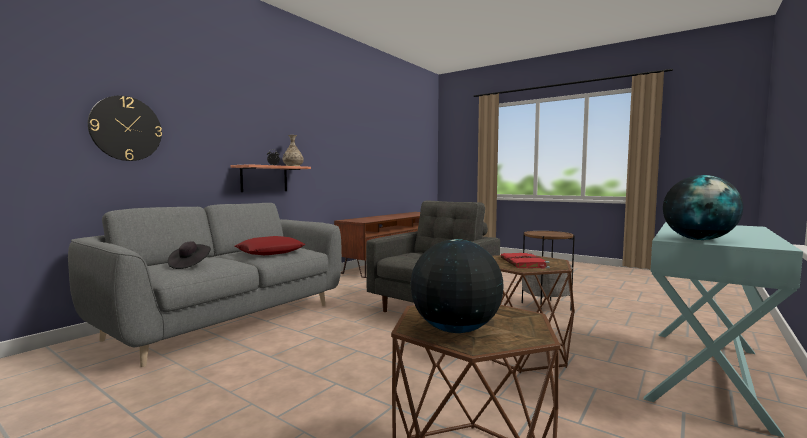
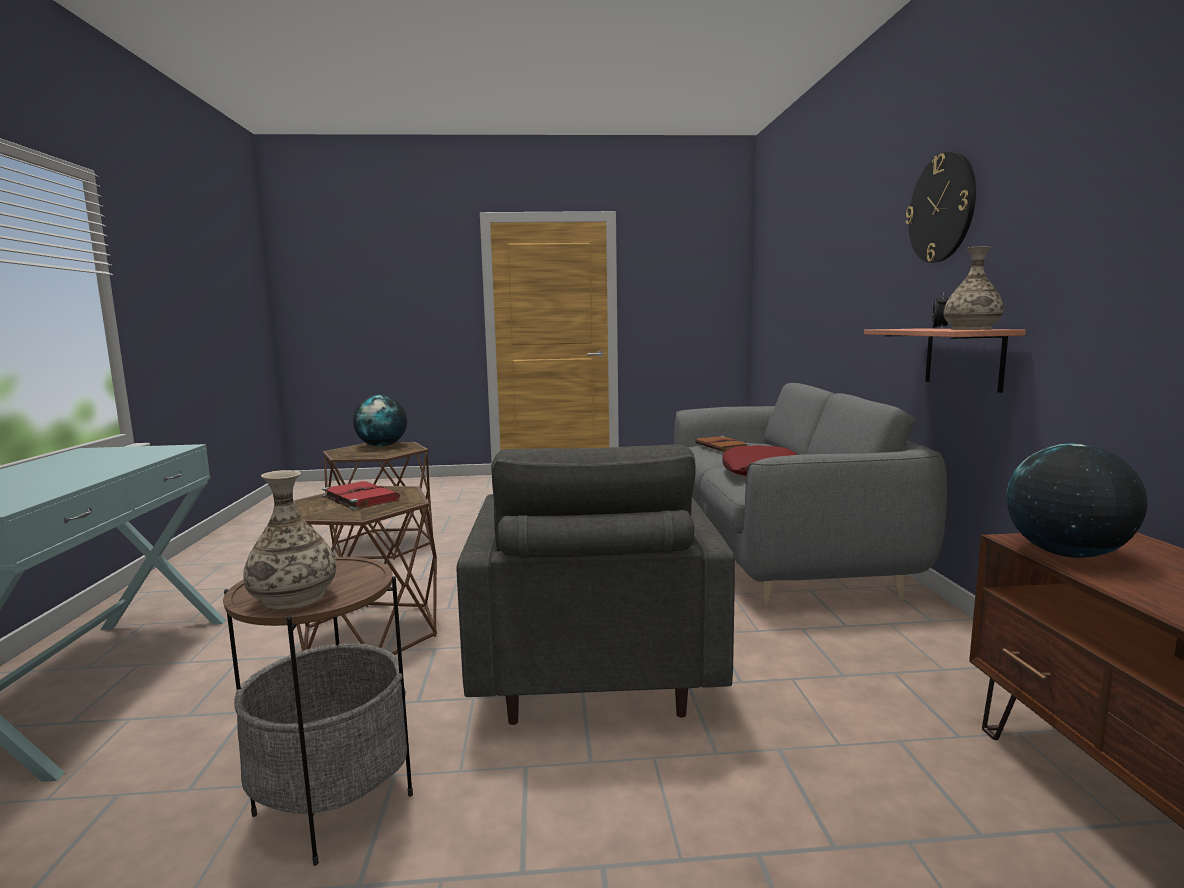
camera: 140 degrees right, 5 degrees up
(126, 128) = (844, 287): wall clock -> wall clock (941, 208)
(189, 265) = (722, 447): black hat -> brown book
(552, 231) = (294, 598): none -> vase
(698, 239) = (142, 451): globe -> globe (1066, 554)

